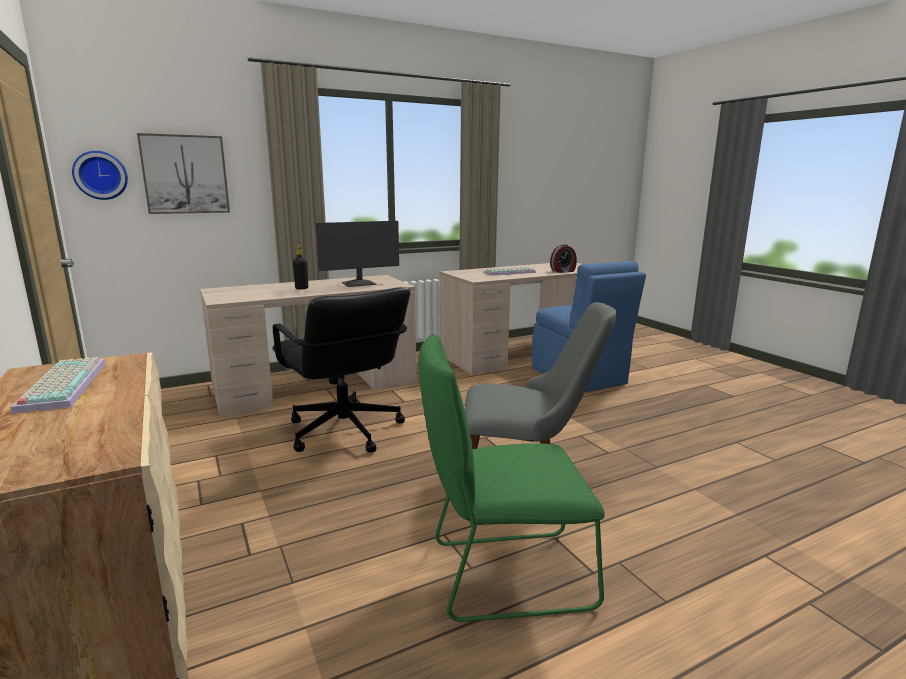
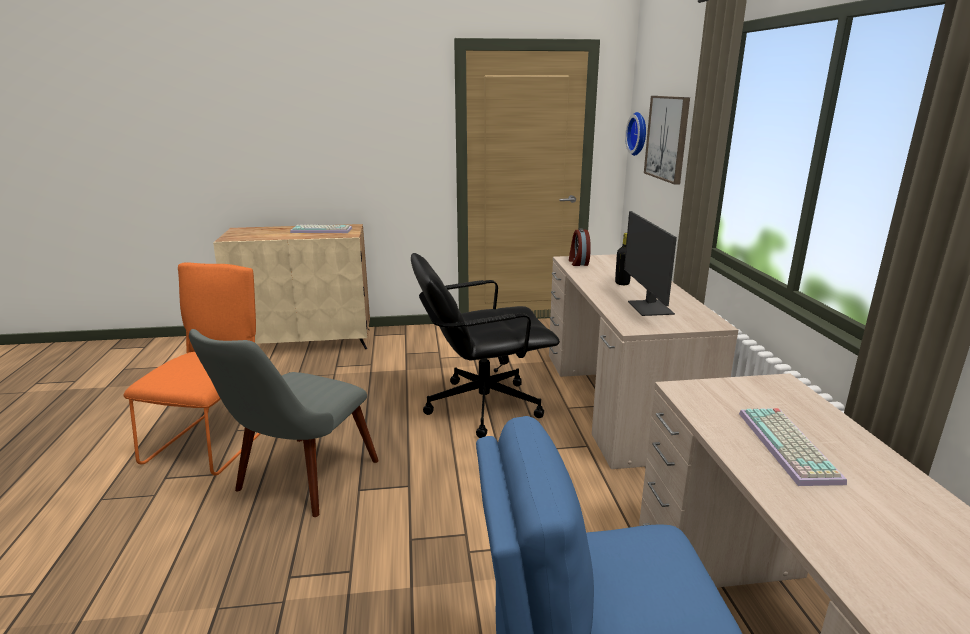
camera: 110 degrees right, 5 degrees up
(503, 575) = (214, 440): green chair -> orange chair
(563, 271) = (843, 549): alarm clock -> alarm clock (578, 262)

